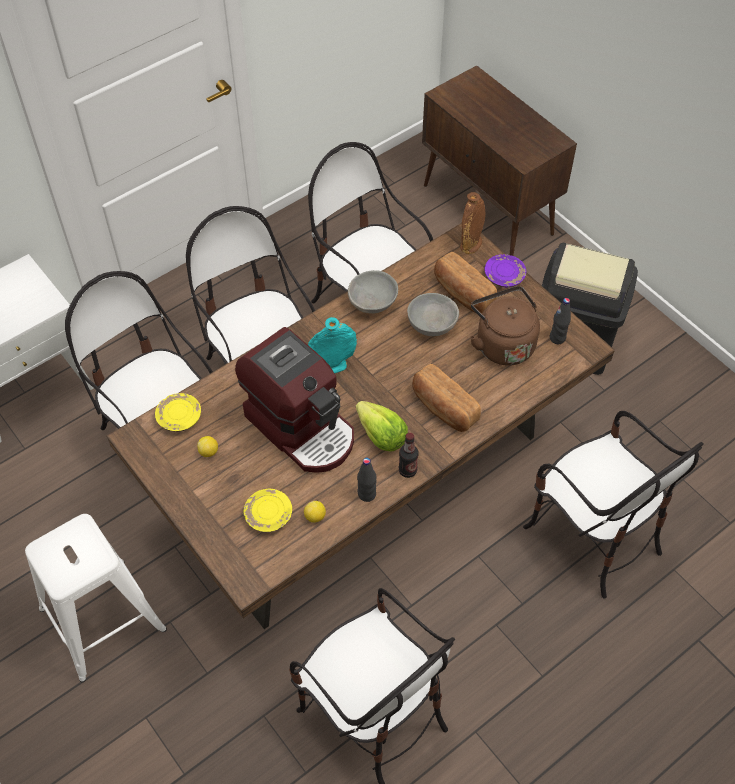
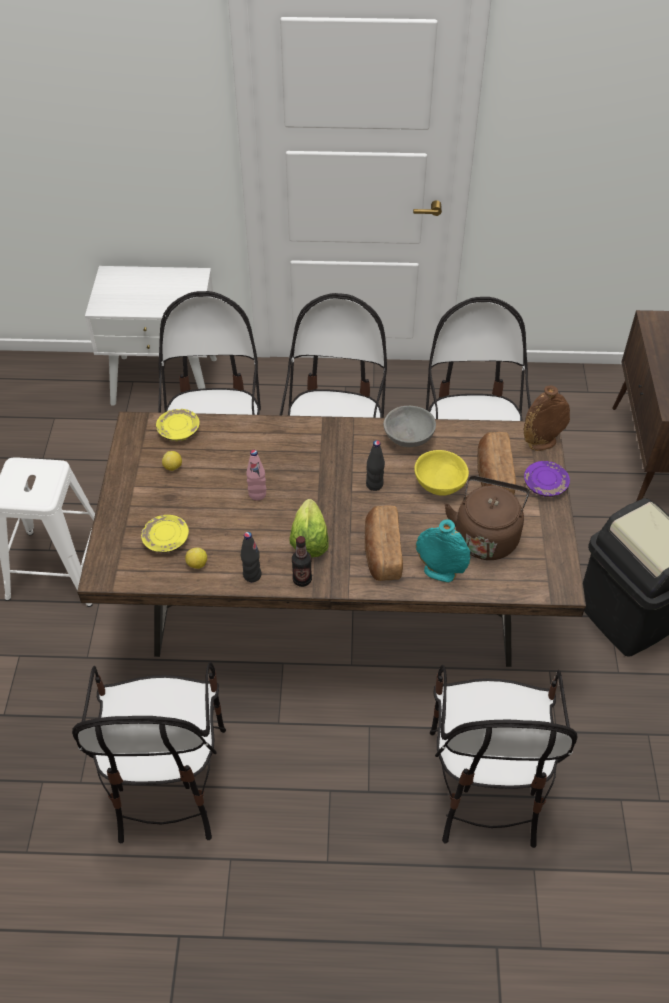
camera: 40 degrees right, 5 degrees down
(302, 427) = (257, 494): coffee machine -> pink bottle
(332, 366) = (326, 465): turquoise vase -> turquoise vase (440, 572)
(431, 325) = (439, 484): grey bowl -> yellow bowl
(557, 338) = (541, 562): black bottle -> black bottle (374, 485)

